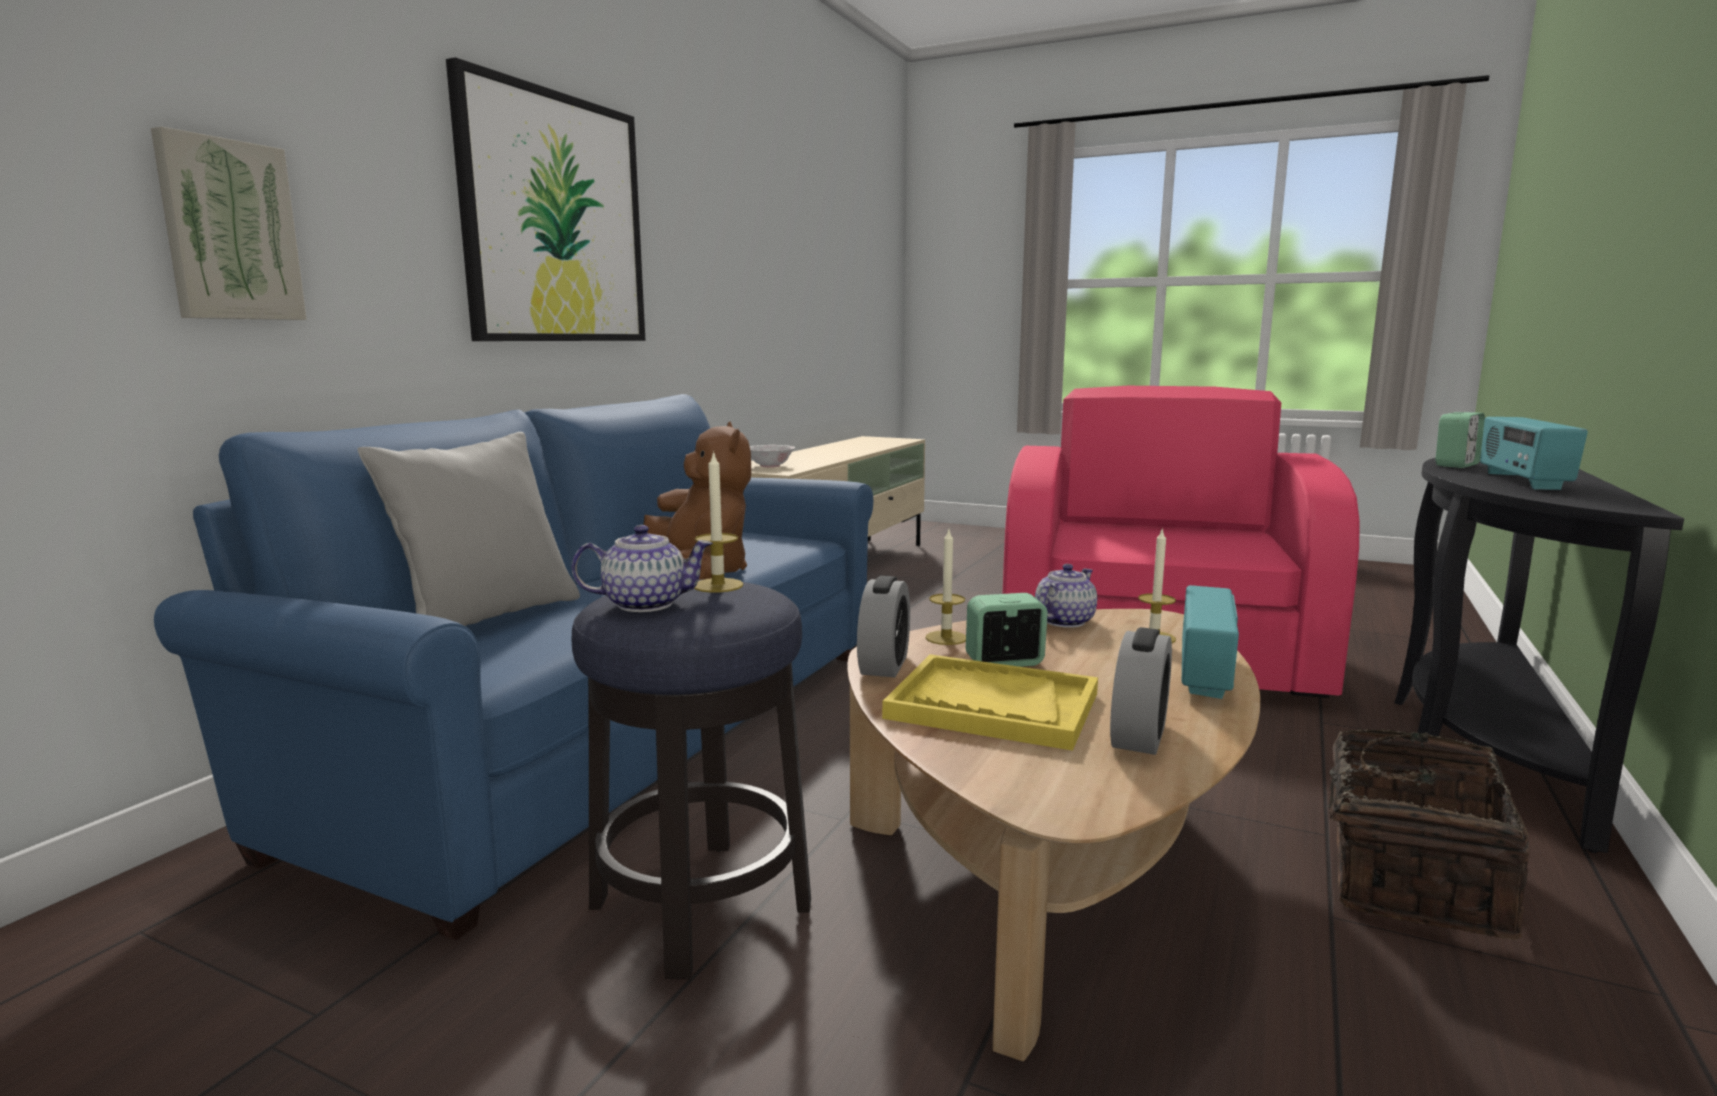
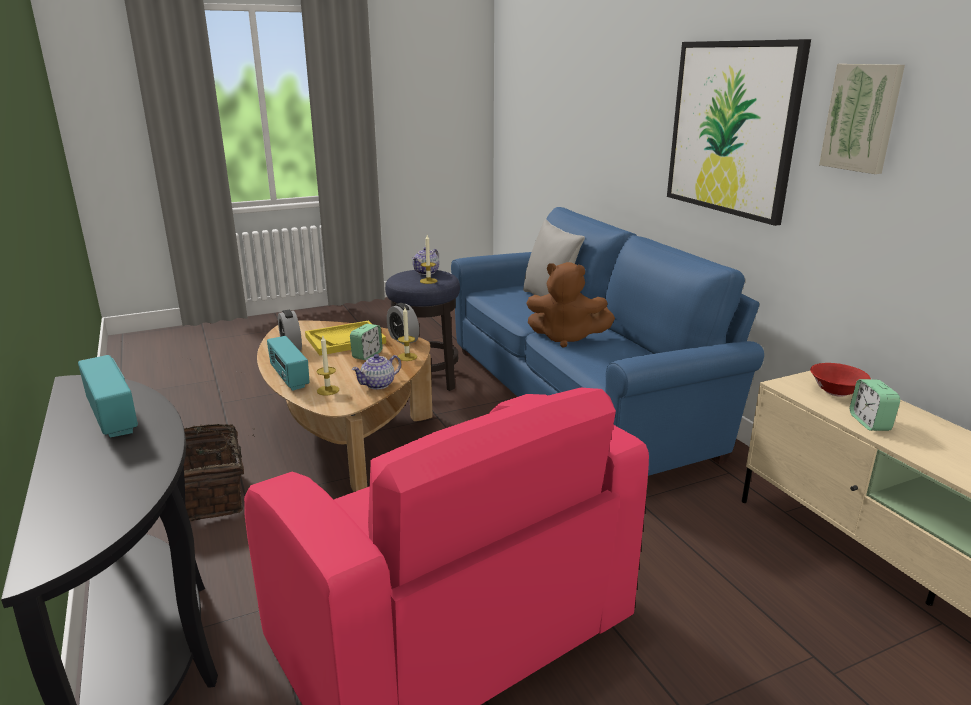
camera: 130 degrees right, 10 degrees up
(229, 231) = (607, 137): picture -> picture (862, 118)
(770, 466) = (836, 392): white bowl -> red bowl
(1063, 621) = (378, 384): teapot -> teapot turned 60 degrees clockwise
(1456, 465) = (152, 454): alarm clock -> alarm clock (869, 422)

